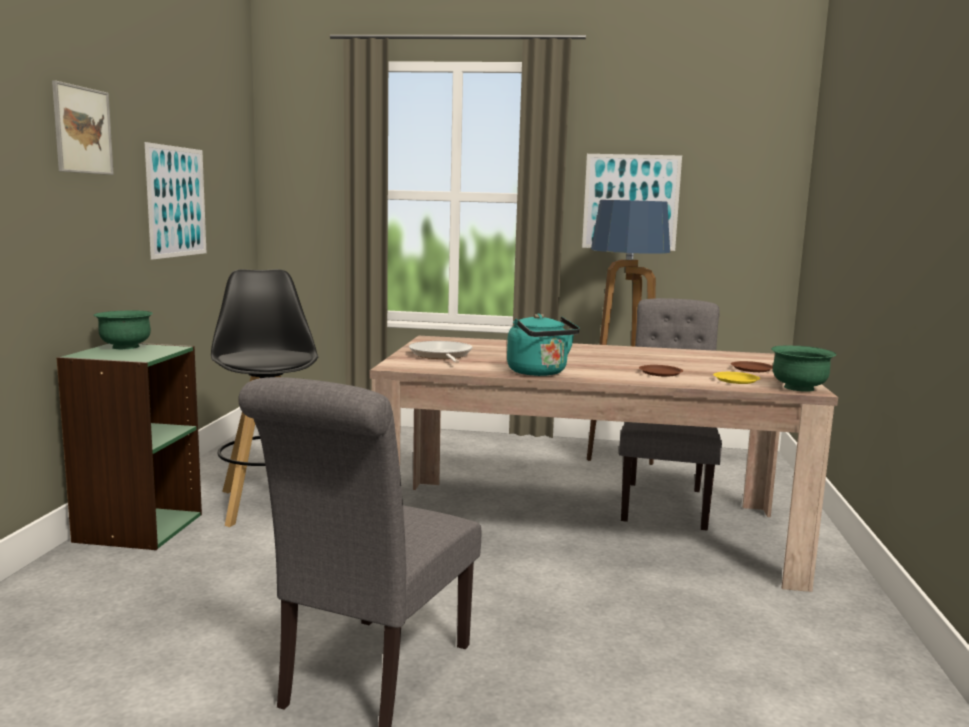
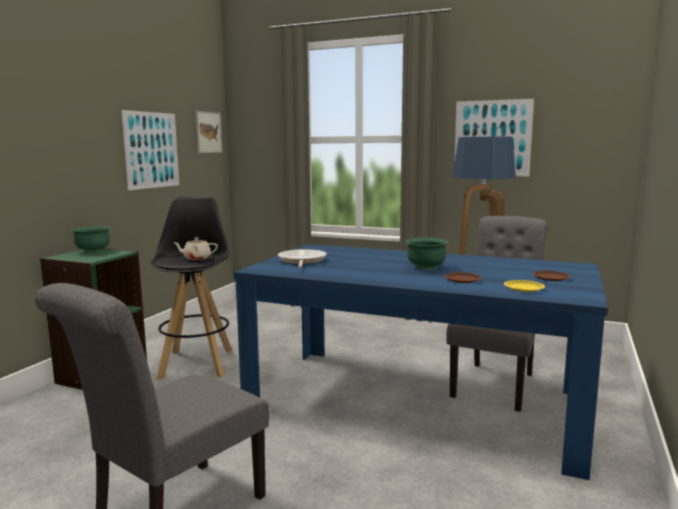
camera: 15 degrees right, 0 degrees up
(82, 130) = (64, 103): picture -> picture (208, 132)
(280, 355) = (196, 258): none -> beige teapot
(539, 373) = (360, 277): turquoise kettle -> none
(585, 529) = (416, 402): beige dining table -> blue dining table
(798, 388) = (576, 297): green bowl -> green bowl (426, 268)

